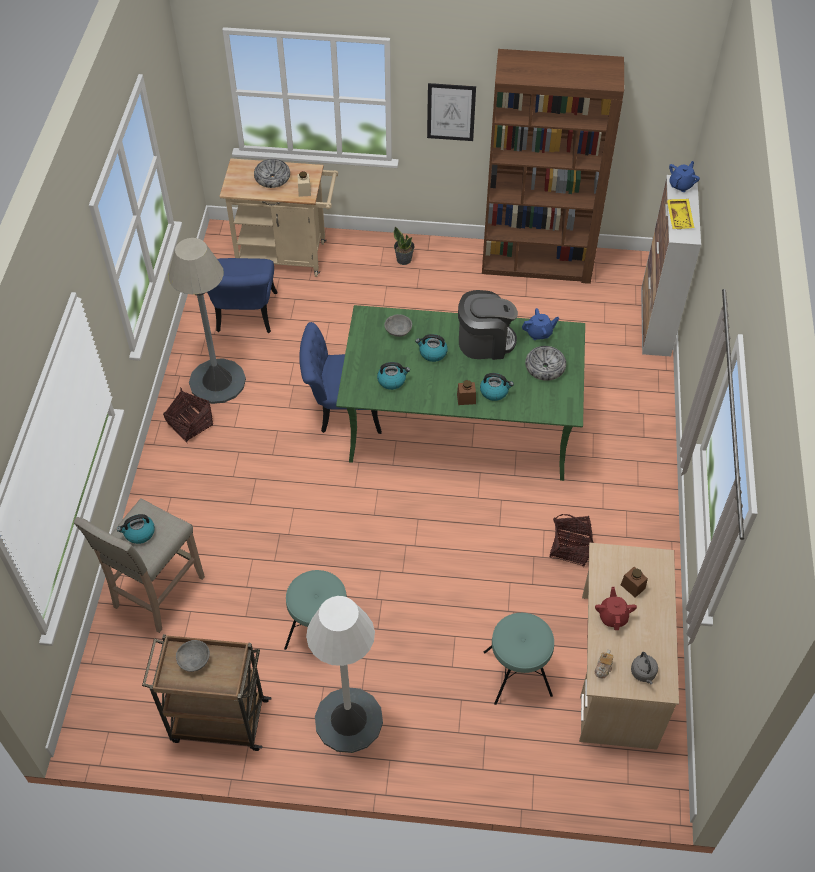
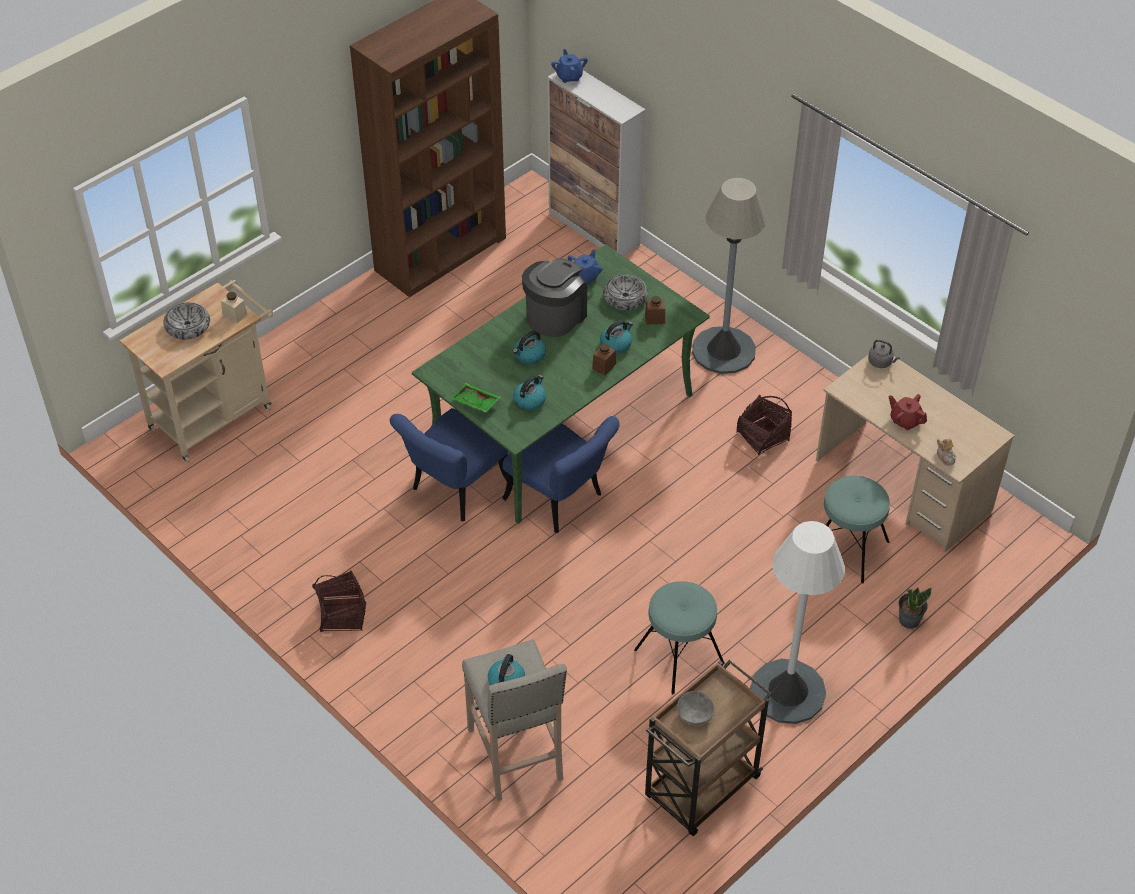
camera: 50 degrees left, 5 degrees down
(217, 381) = (312, 562): grey floor lamp -> grey floor lamp (723, 350)
(245, 318) = (257, 494): blue chair -> blue chair (561, 501)
(360, 354) = (475, 402): none -> green tray
(397, 331) = (477, 362): grey bowl -> none
(404, 259) = (326, 336): potted plant -> potted plant (909, 620)
(451, 112) = (316, 143): picture -> none
(632, 586) = (889, 391): brown jar -> brown jar (655, 318)
(643, 673) = (971, 437): grey kettle -> grey kettle (881, 362)
(680, 218) = (603, 100): yellow tray -> none

